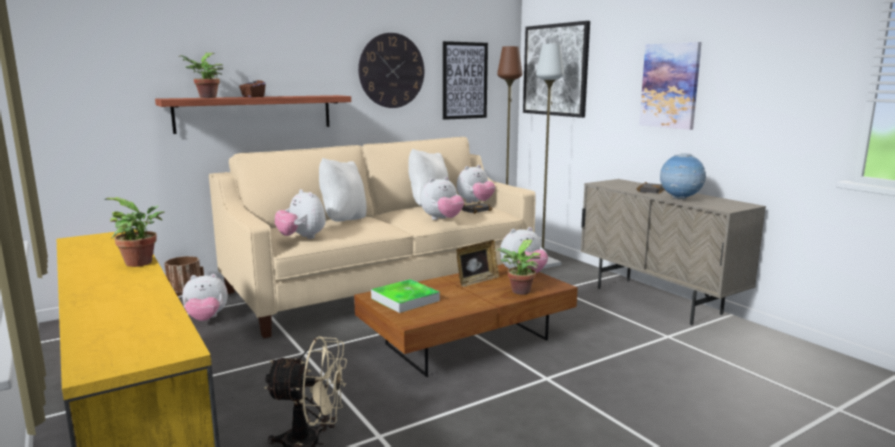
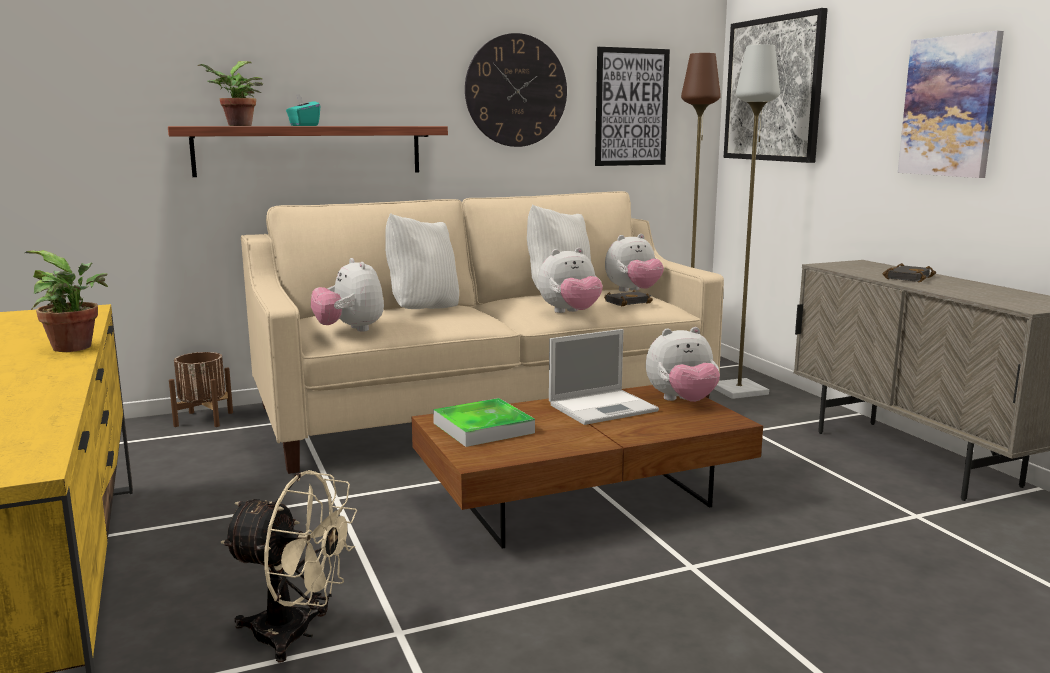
camera: 10 degrees right, 0 degrees up
(206, 319) = (221, 442): plush toy -> none
(252, 97) = (303, 125): brown tissue box -> turquoise tissue box
(476, 281) = (604, 407): picture frame -> laptop
(519, 292) = (664, 427): potted plant -> none
(680, 199) = (953, 291): globe -> none

